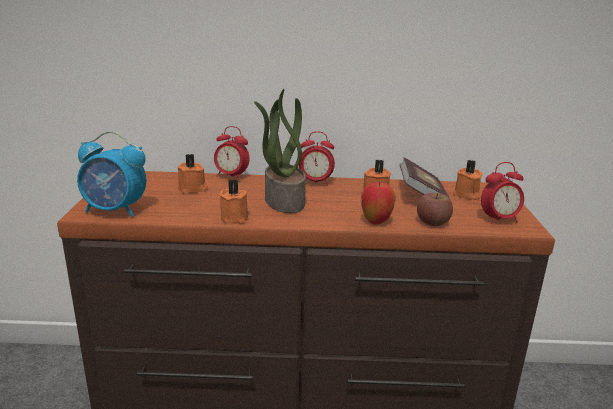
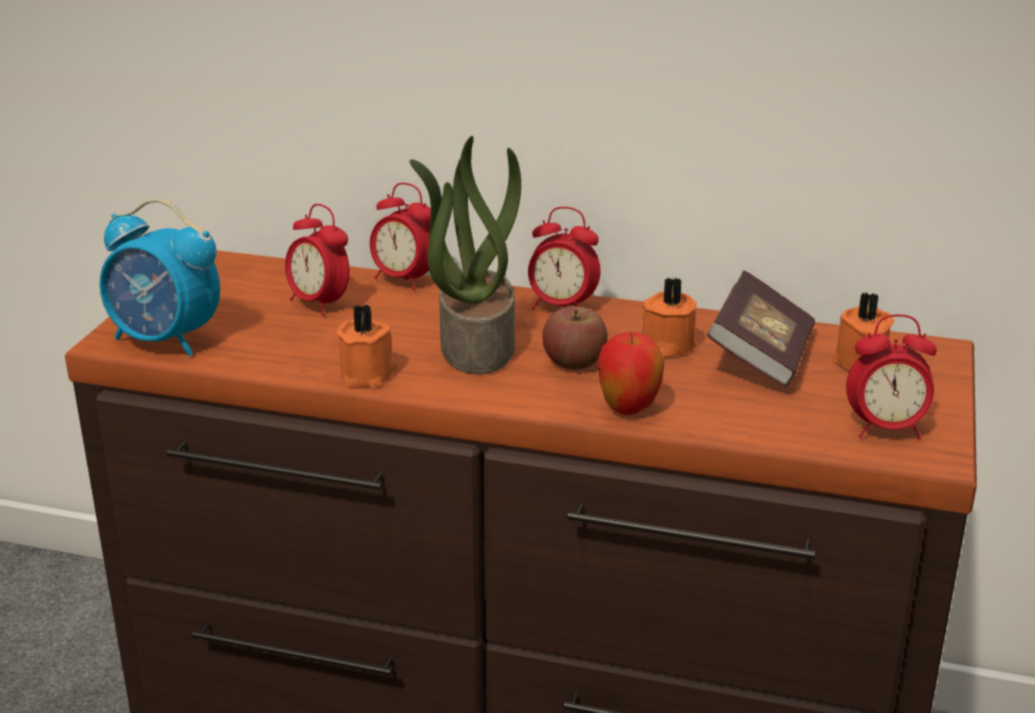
camera: 15 degrees right, 5 degrees up
(193, 189) = (319, 304): orange candle -> alarm clock
(432, 222) = (742, 421): apple -> apple (574, 362)

